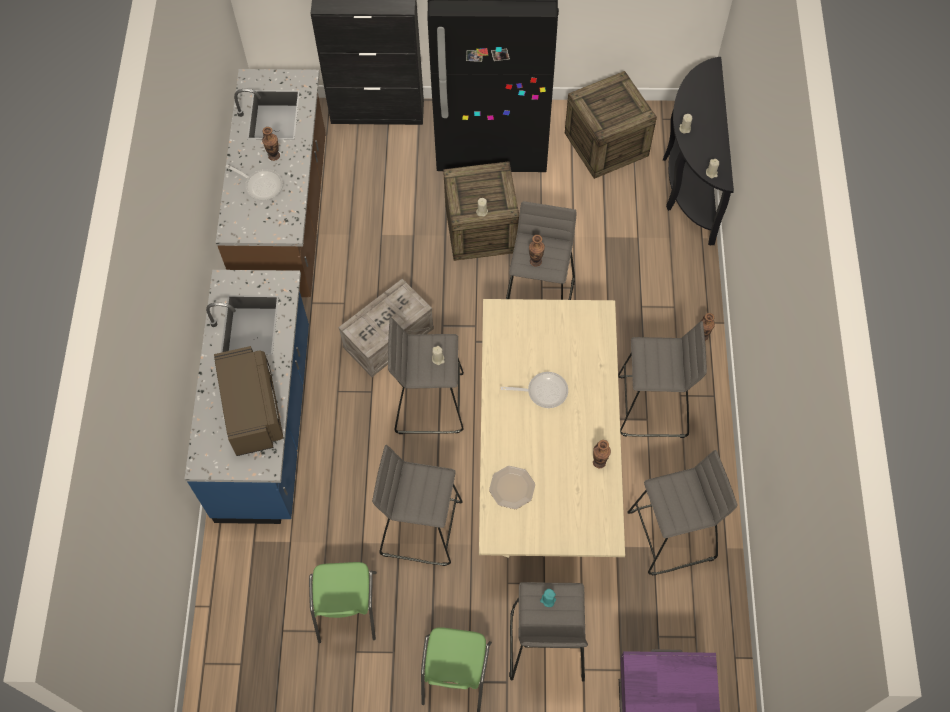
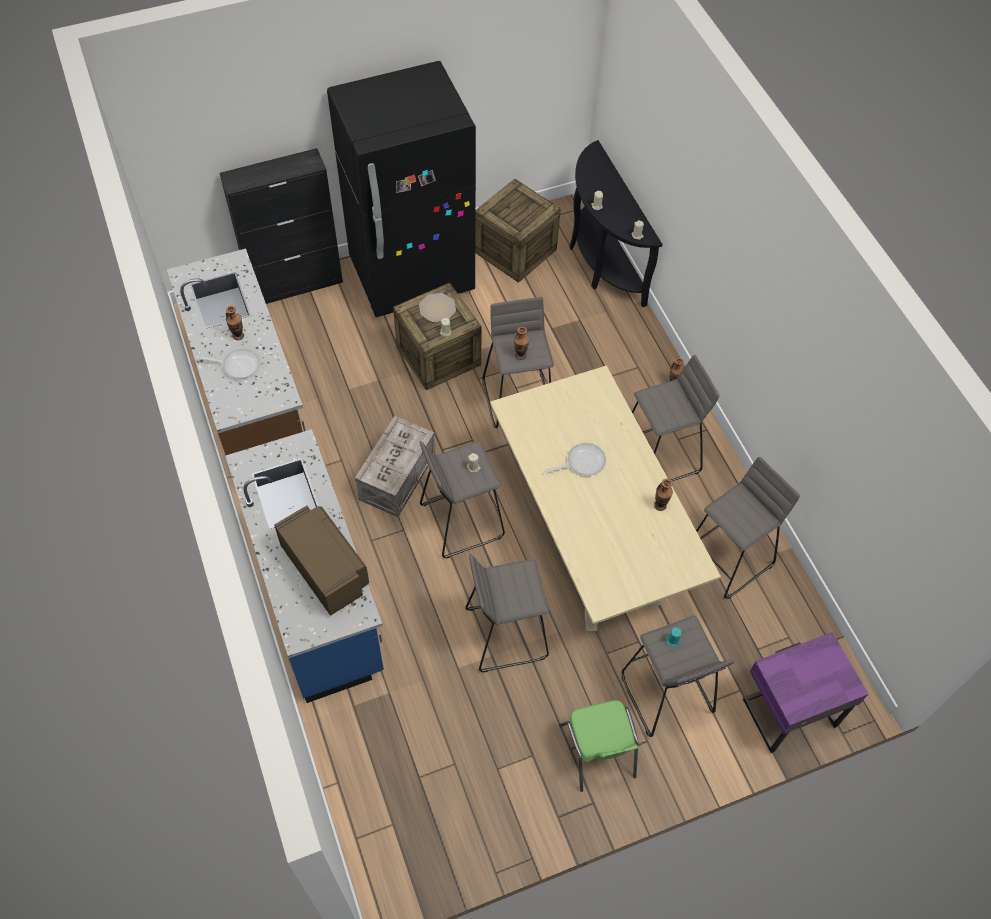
camera: 25 degrees left, 5 degrees down
(346, 608) = (470, 733): green chair -> none
(512, 488) = (595, 554): plate -> plate (437, 308)

